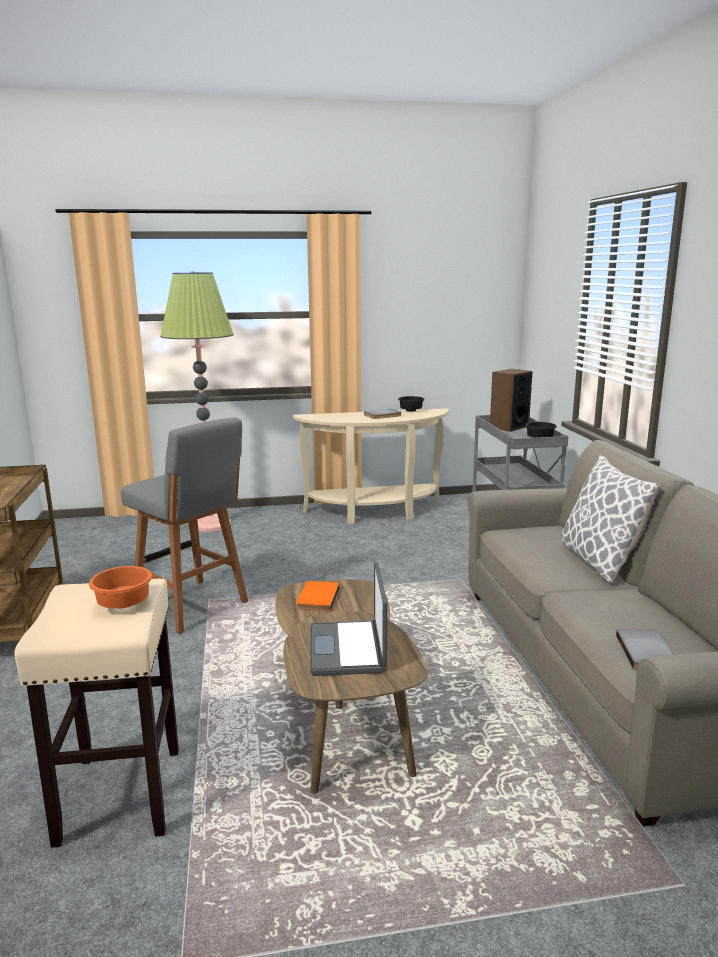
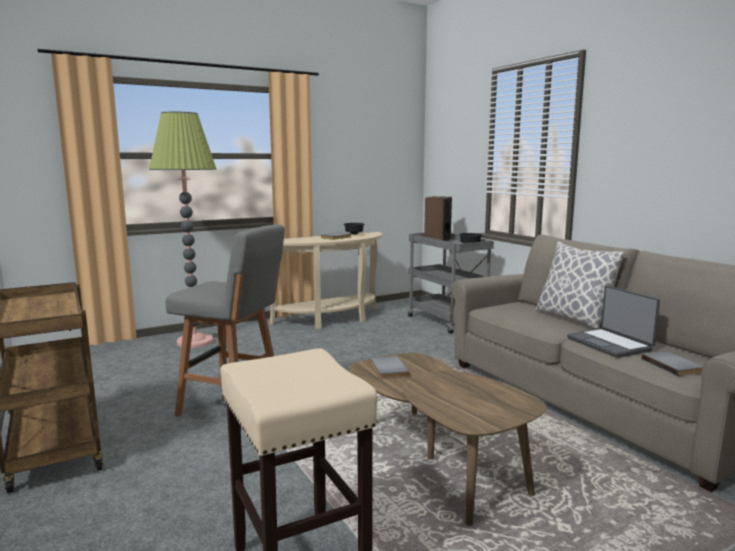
camera: 20 degrees left, 5 degrees down
(123, 603) = (313, 368): orange bowl -> none
(316, 598) = (387, 369): orange book -> grey book
(348, 649) = (466, 396): laptop -> laptop (610, 344)

